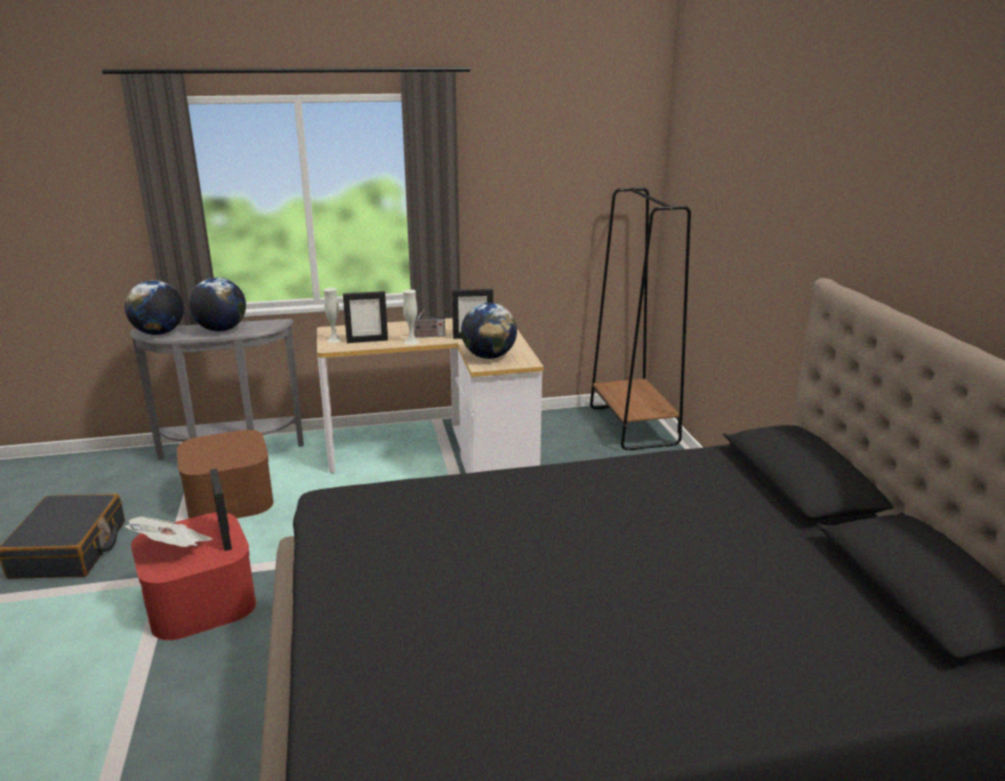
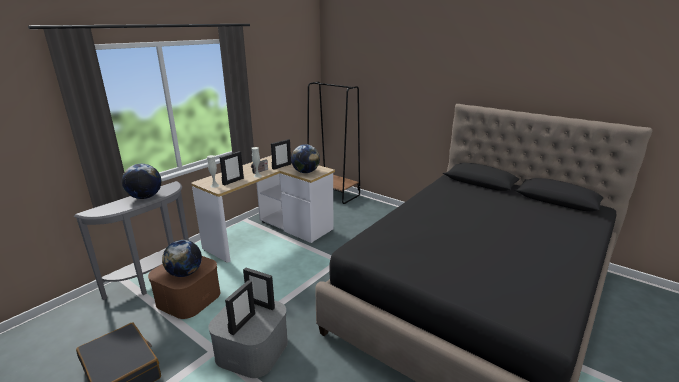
camera: 40 degrees left, 0 degrees up
(159, 333) = (104, 210): globe -> globe (185, 273)
(173, 548) = (242, 323): newspaper -> picture frame
(200, 600) = (252, 349): red storage box -> grey storage box

